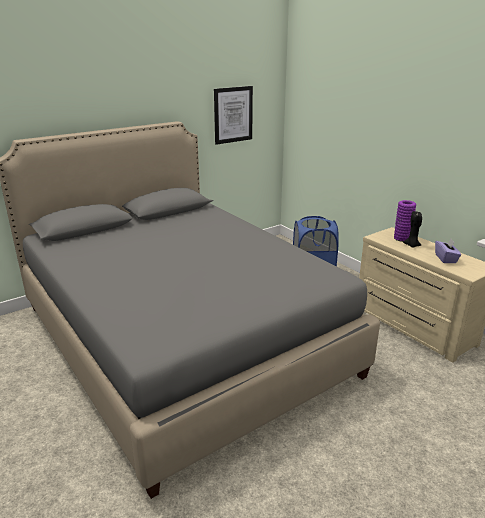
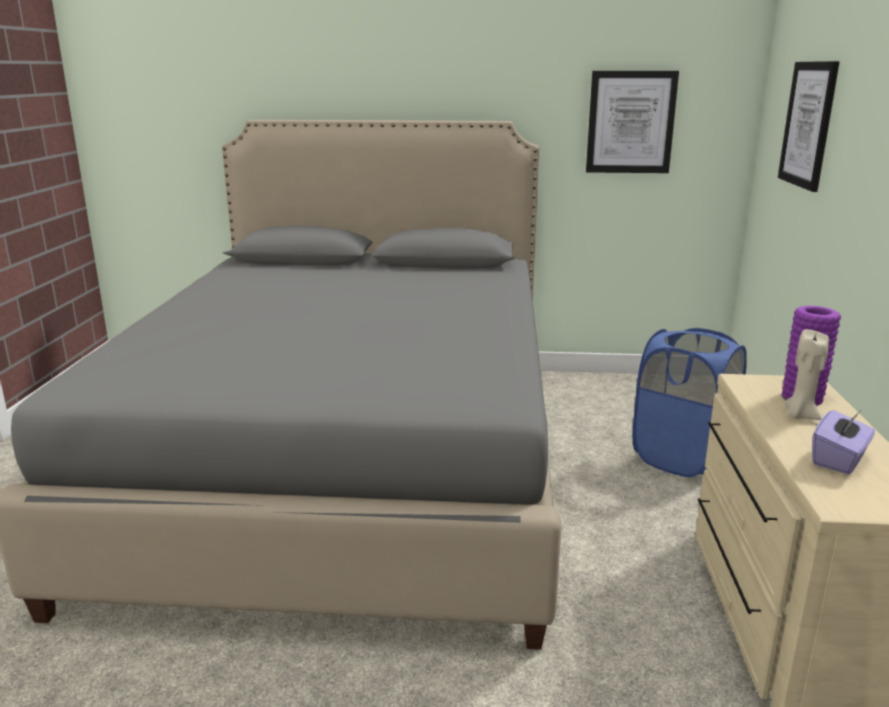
camera: 40 degrees right, 5 degrees down
(331, 113) = (808, 124): none -> picture
(412, 245) = (800, 415): black candle -> beige candle

